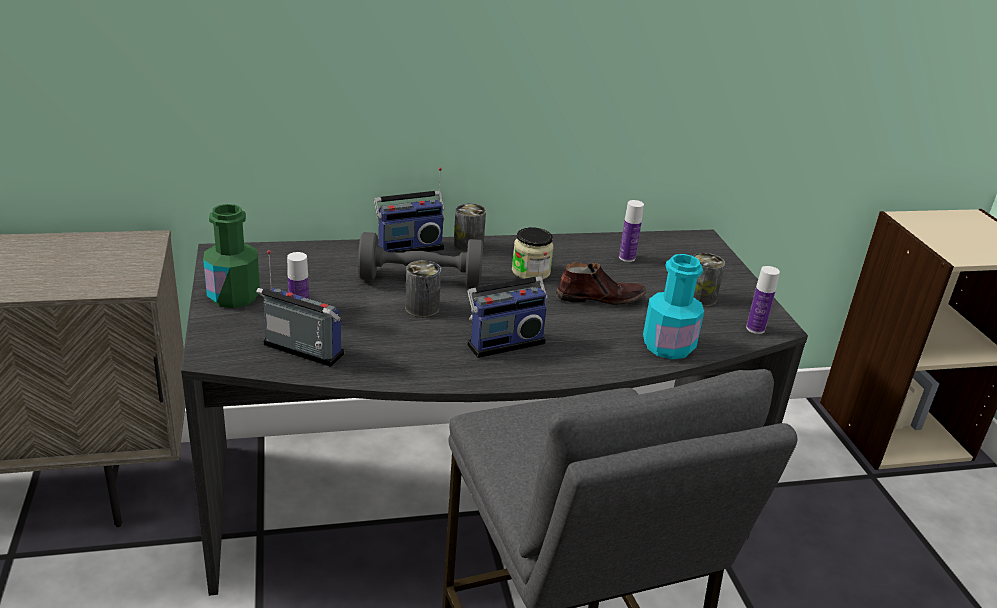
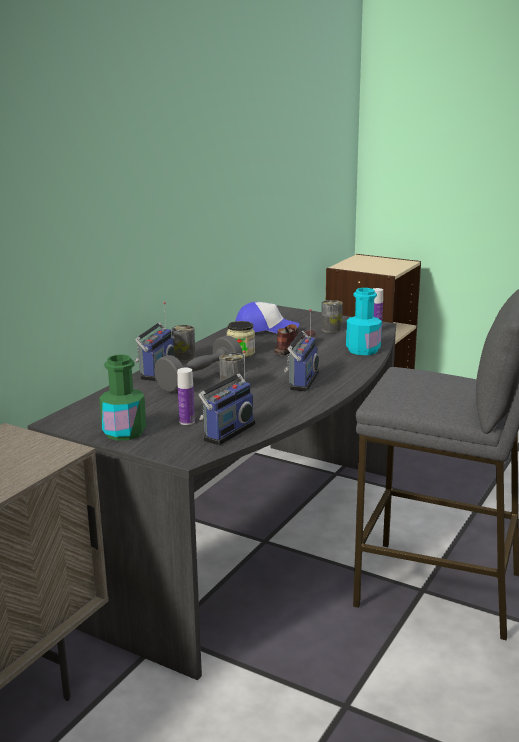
camera: 45 degrees left, 10 degrees down
(301, 352) = (226, 431): radio -> radio turned 150 degrees clockwise
(626, 258) = (266, 329): bottle -> cap

